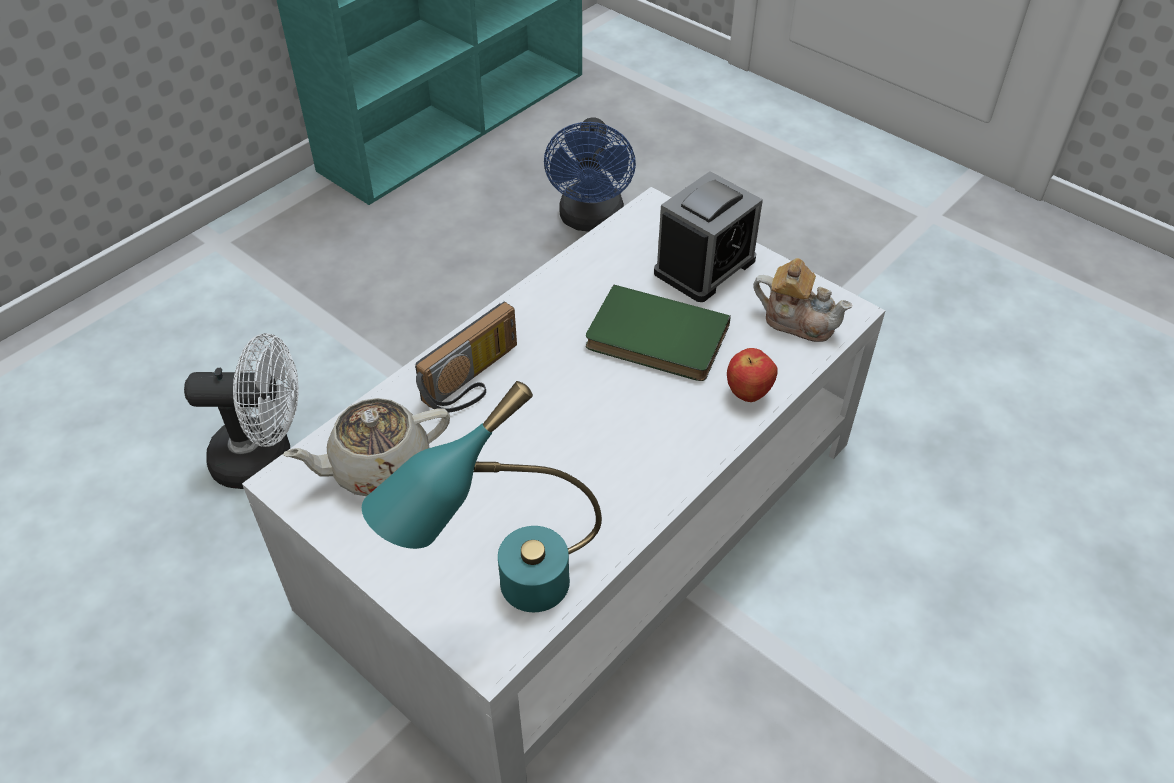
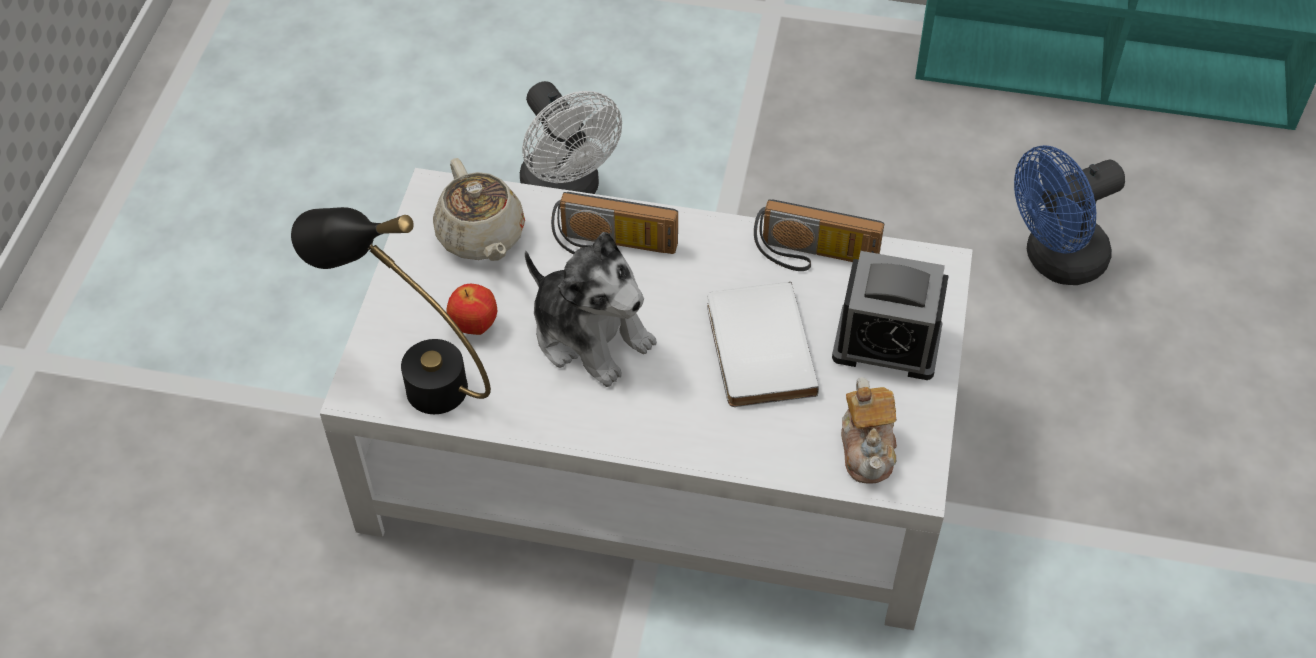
camera: 60 degrees right, 5 degrees up
(378, 467) = (481, 236): beige teapot -> beige teapot turned 150 degrees counterclockwise
(503, 597) = (411, 376): turquoise table lamp -> black table lamp
(560, 438) = (591, 335): none -> plush toy
(590, 267) = (813, 257): none -> radio
(655, 340) = (755, 348): green book -> white book
(748, 394) = (738, 447): apple -> apple (474, 326)

